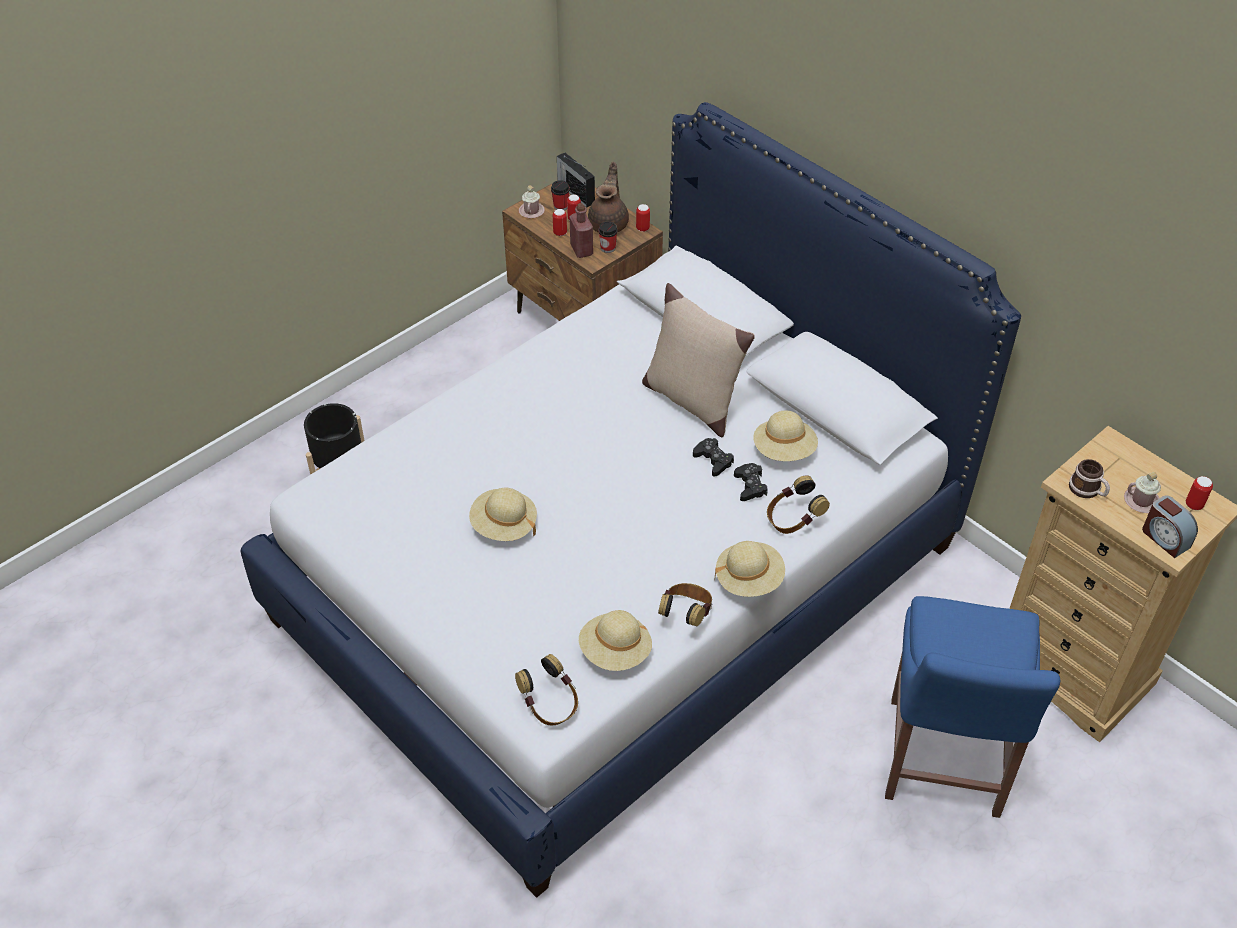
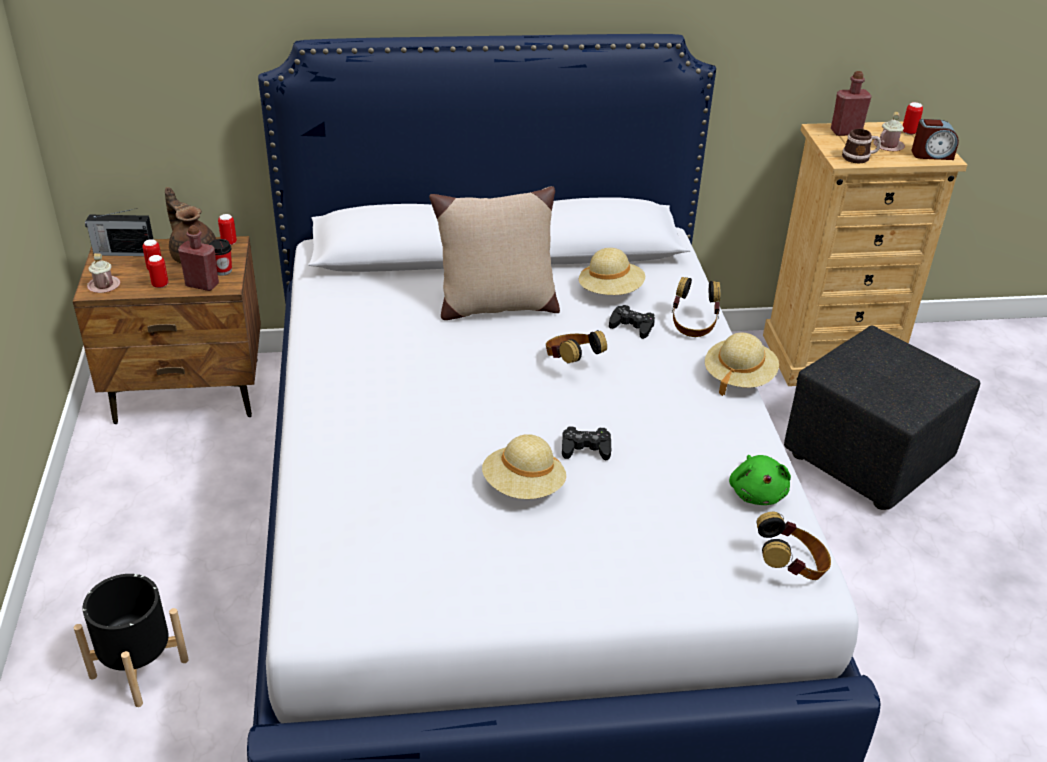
camera: 55 degrees left, 10 degrees down
(560, 206) = (126, 268): cup -> none
(615, 652) = (757, 493): beige hat -> green plush toy
(686, 615) = (748, 430): headphones -> headphones (571, 363)
(713, 460) = (580, 329): black game controller -> black game controller (585, 448)
(942, 763) = (867, 460): blue chair -> black ottoman
(1131, 461) = (846, 132): none -> red bottle

